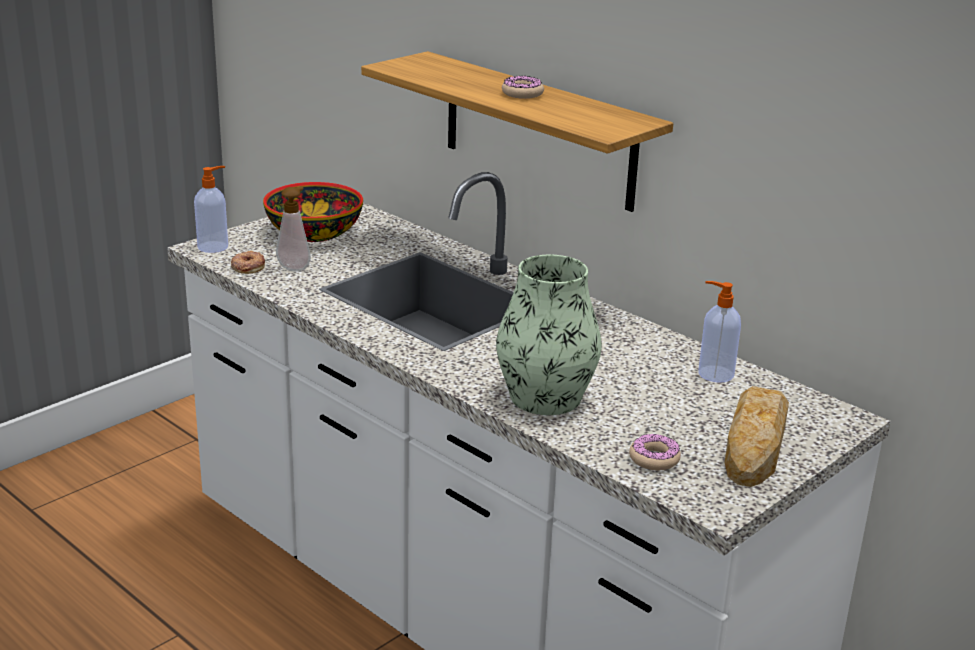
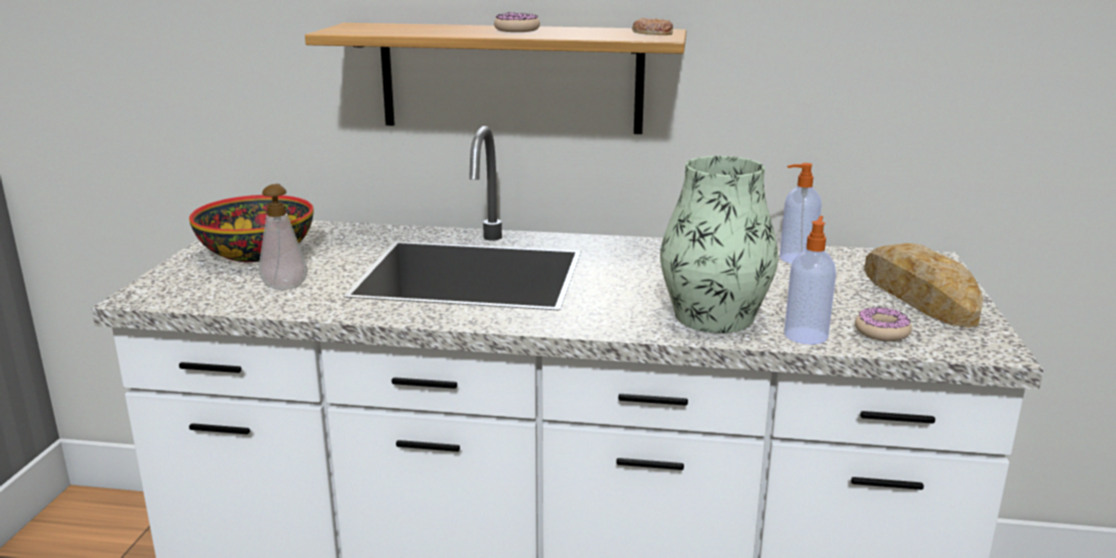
camera: 35 degrees left, 5 degrees down
(214, 247) = (155, 292): soap dispenser -> soap dispenser (806, 335)
(248, 266) = (227, 299): donut -> donut (652, 33)

